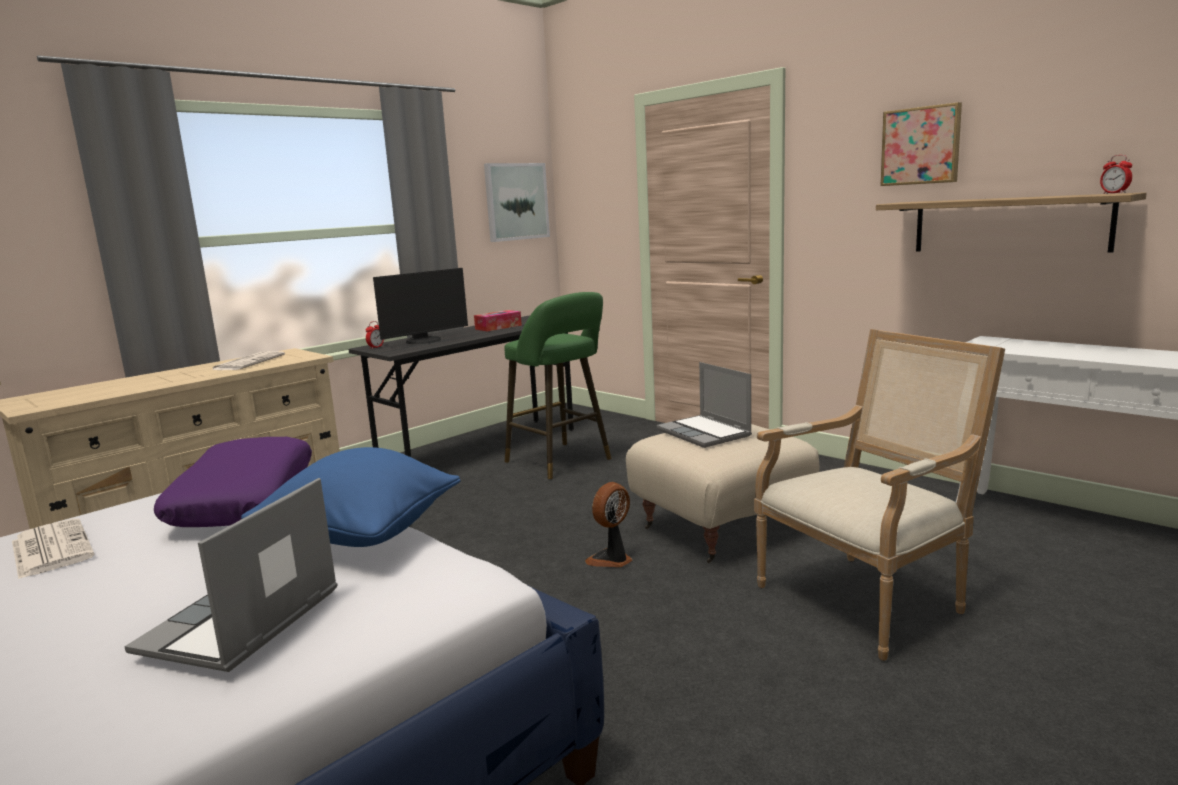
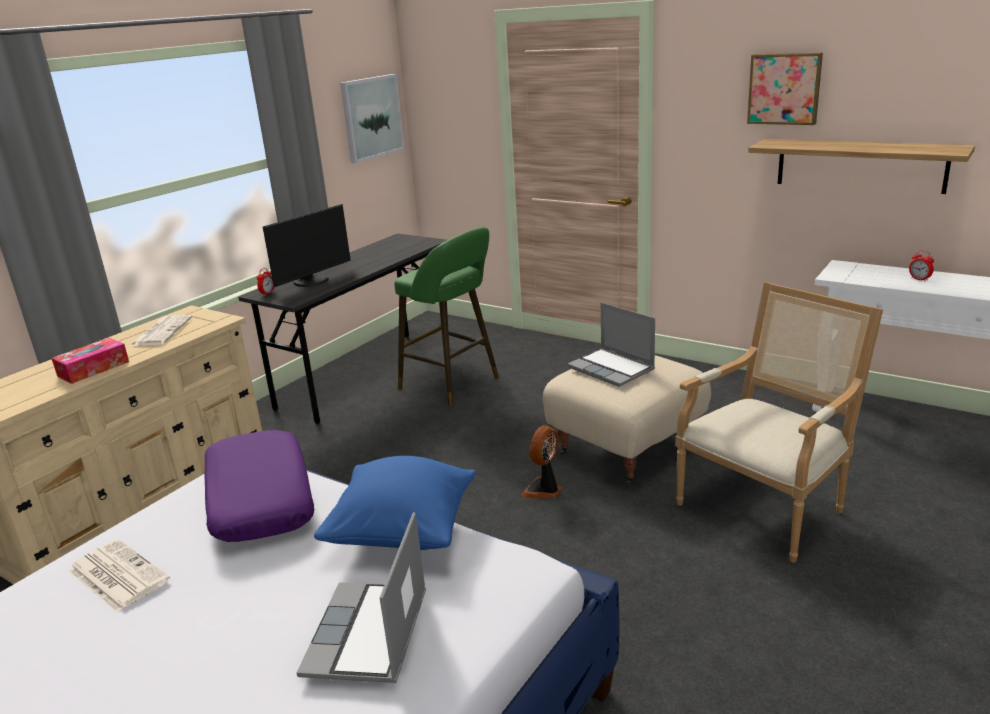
camera: 10 degrees left, 10 degrees up
(498, 327) = (375, 256): tissue box -> tissue box (93, 369)
(1114, 193) = (951, 147): alarm clock -> alarm clock (919, 279)

